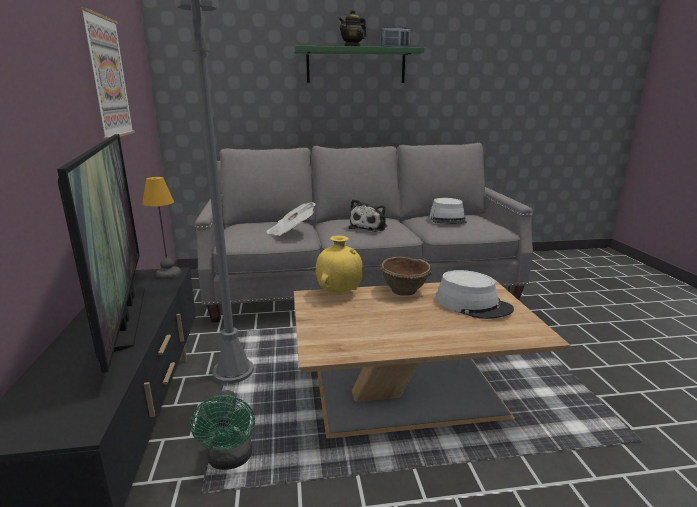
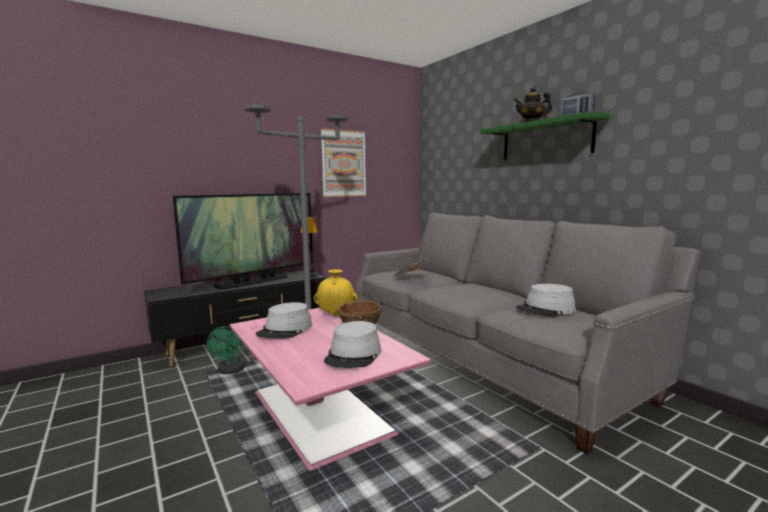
camera: 65 degrees right, 10 degrees down
(230, 460) = (230, 371): green fan -> green fan turned 60 degrees counterclockwise
(368, 328) = (285, 330): none -> grey hat
(369, 227) = (463, 292): plush toy -> none
(412, 393) = (322, 413): brown coffee table -> pink coffee table

